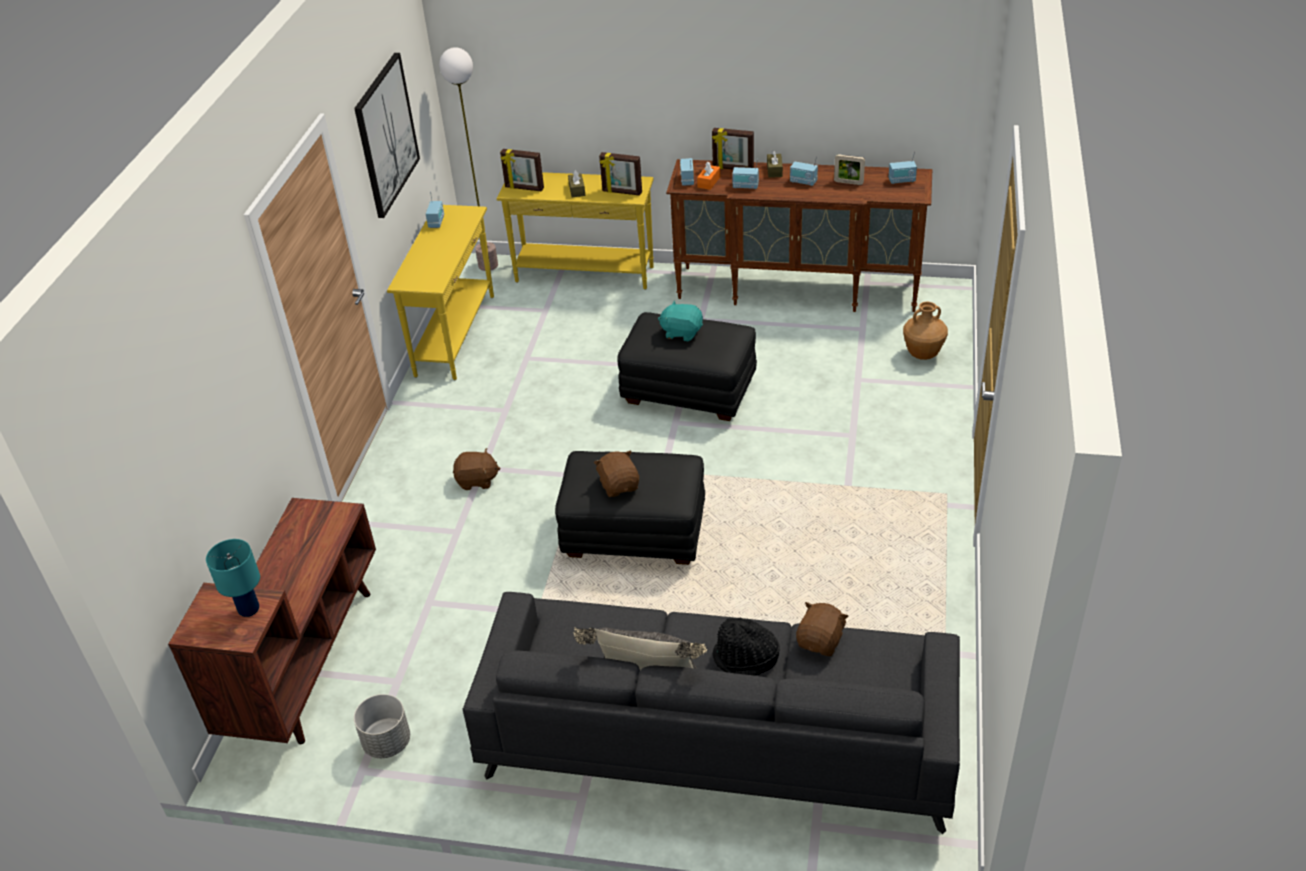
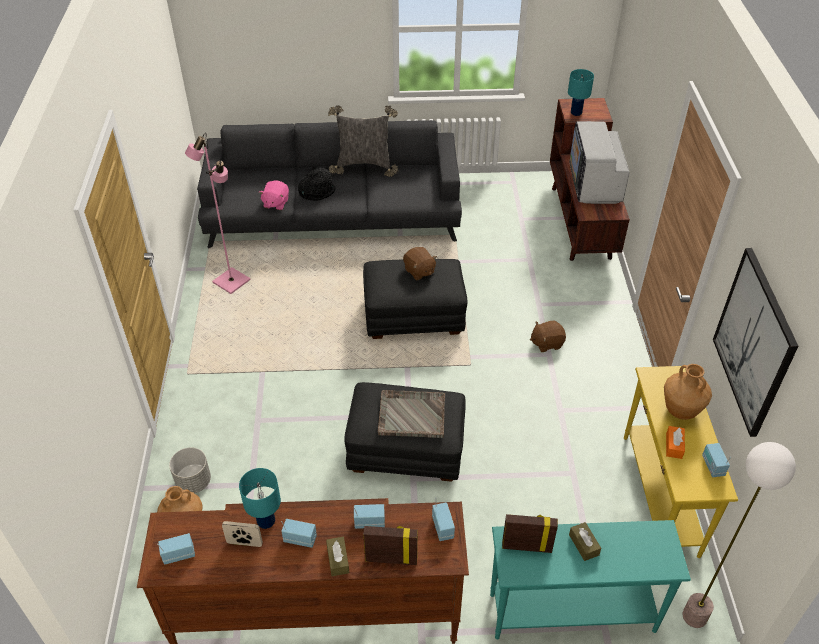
camera: 165 degrees right, 5 degrees up
(293, 562) = (594, 185): none -> television
(386, 742) = (508, 193): grey planter -> grey planter (194, 481)
(430, 257) = (680, 410): none -> brown vase
(524, 188) = (650, 541): picture frame -> none
(585, 274) = (571, 614): yellow console table -> turquoise console table
(682, 332) = (411, 415): turquoise plush toy -> grey tray
(709, 182) = (415, 526): orange tissue box -> orange tissue box (674, 446)
(820, 641) = (275, 203): brown plush toy -> pink plush toy
(831, 192) = (265, 521): none -> turquoise table lamp
(898, 622) = (231, 281): none -> pink floor lamp

